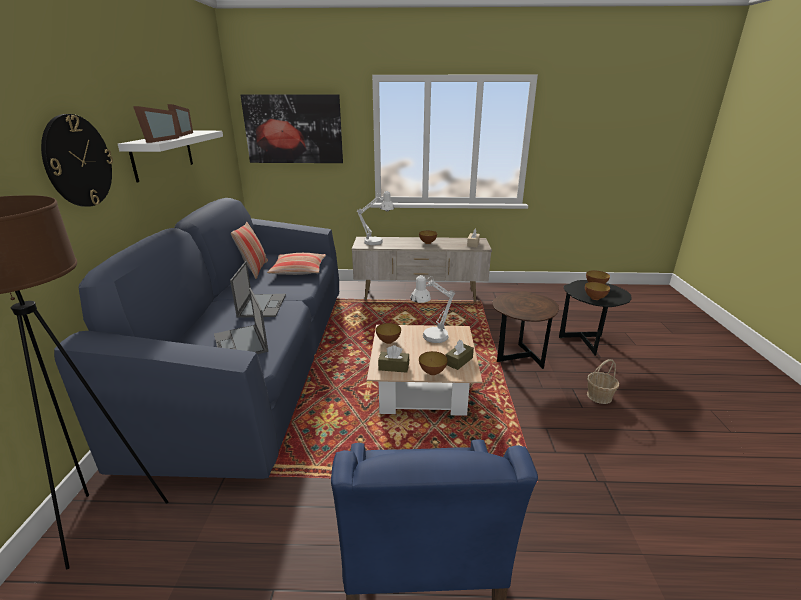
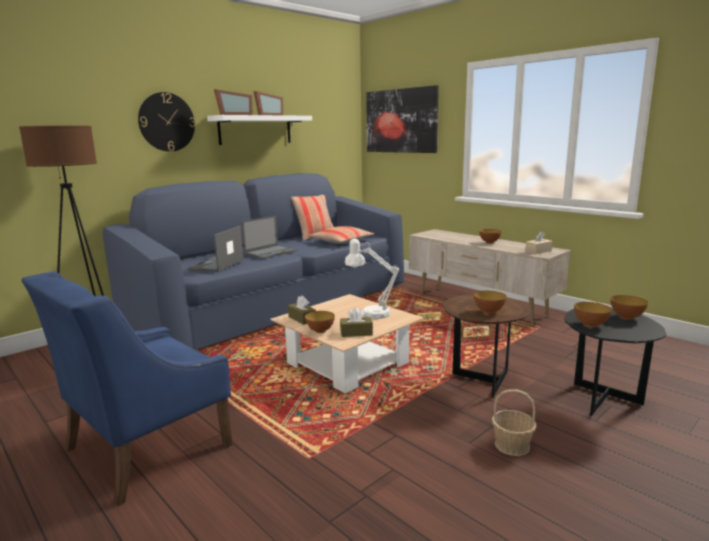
camera: 45 degrees right, 10 degrees down
(377, 242) = (442, 235): white table lamp -> none
(388, 341) = (333, 305): bowl -> bowl (489, 312)

